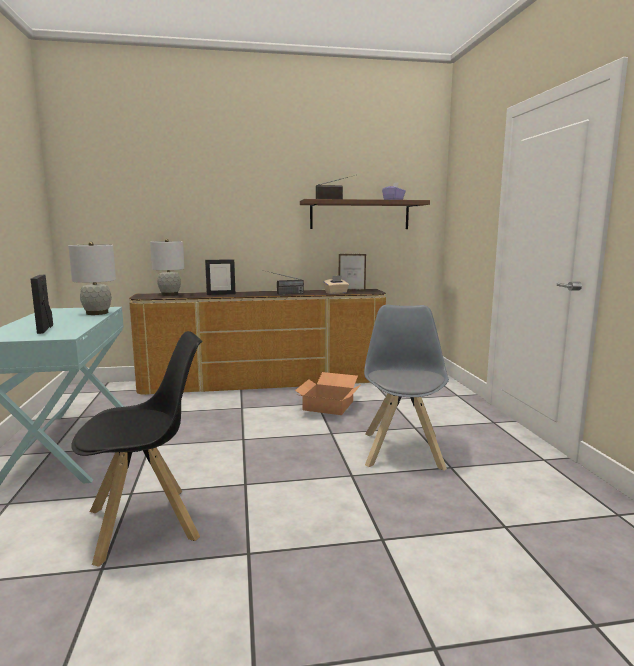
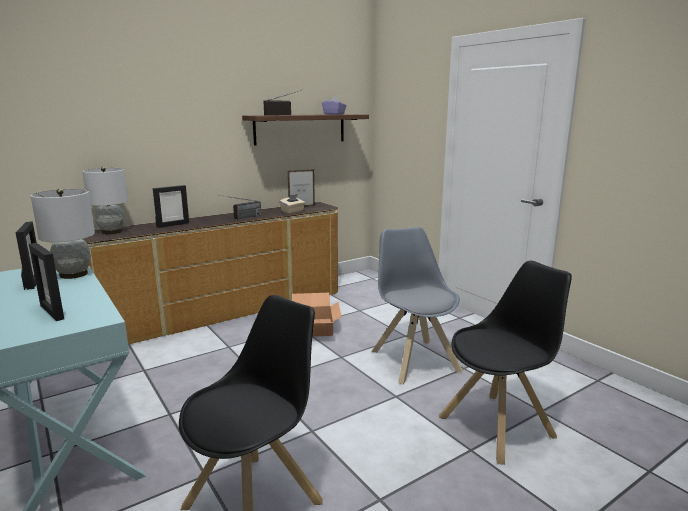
camera: 25 degrees left, 5 degrees up
(66, 314) = (33, 281): none -> picture frame
(437, 526) = (499, 425): none -> black chair

